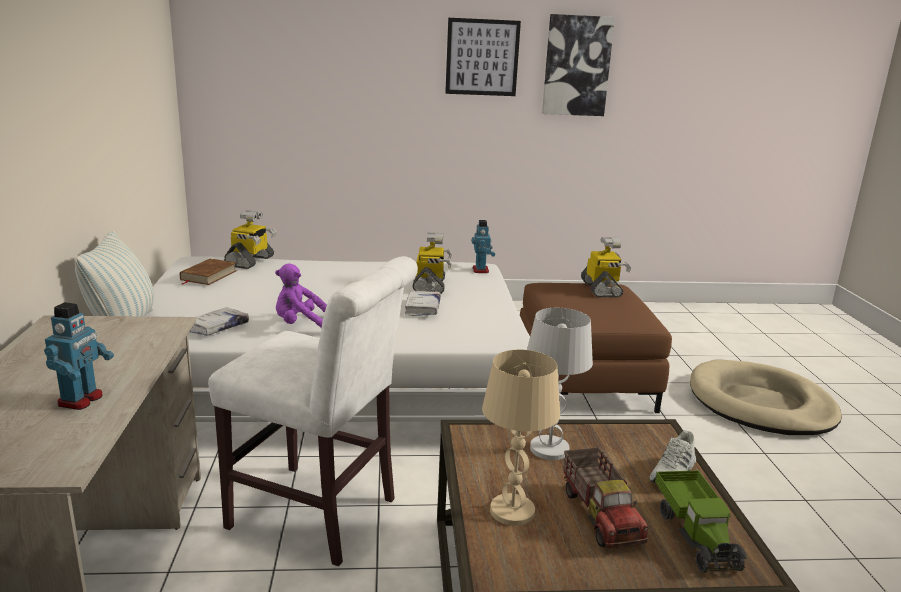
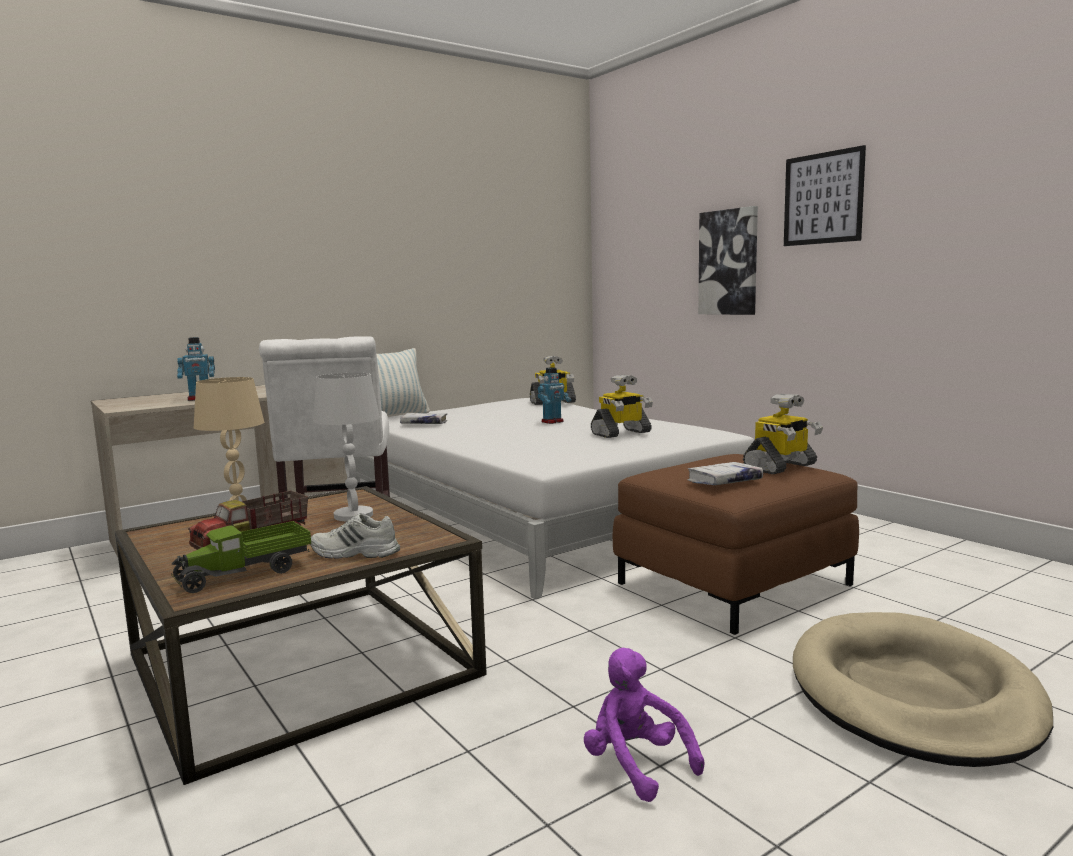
camera: 60 degrees right, 10 degrees down
(208, 275) = (503, 404): brown book -> none
(301, 325) = (460, 431): purple plush toy -> purple plush toy (636, 764)
(422, 308) = (559, 440): white book -> white book (724, 481)
(481, 270) = (709, 435): toy robot -> toy robot (553, 422)
(576, 66) = (941, 189): picture -> picture (728, 262)

